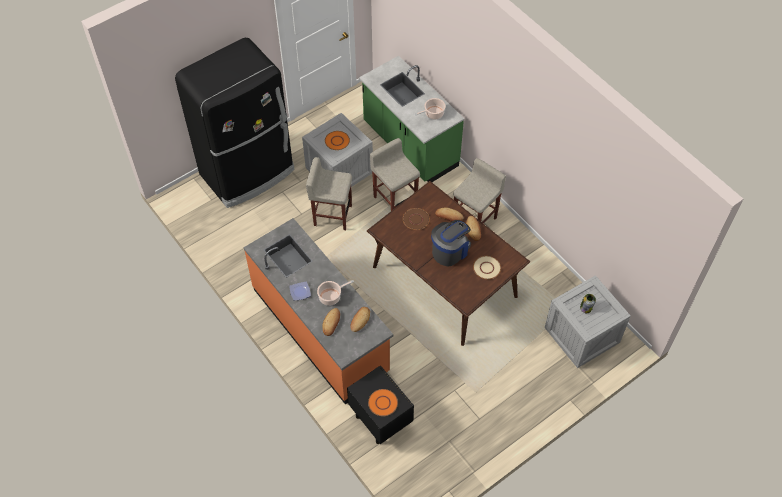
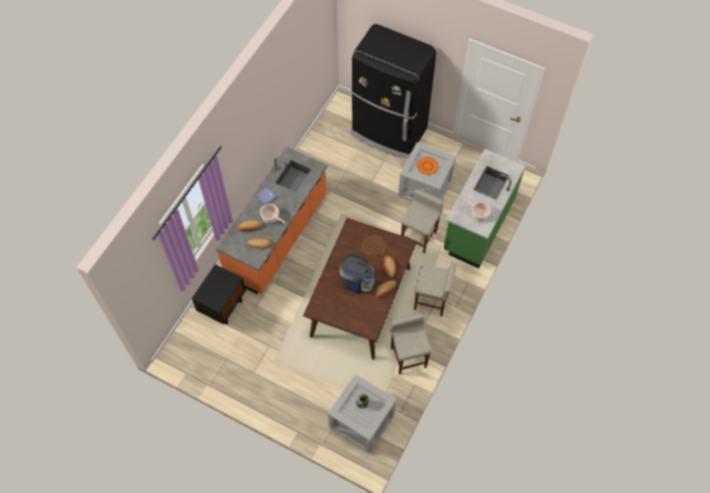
camera: 65 degrees right, 5 degrees up
(332, 215) = (380, 201): beige stool -> beige stool (408, 357)
(382, 403) = (212, 291): orange plate -> none
(486, 268) = (353, 312): beige plate -> none

